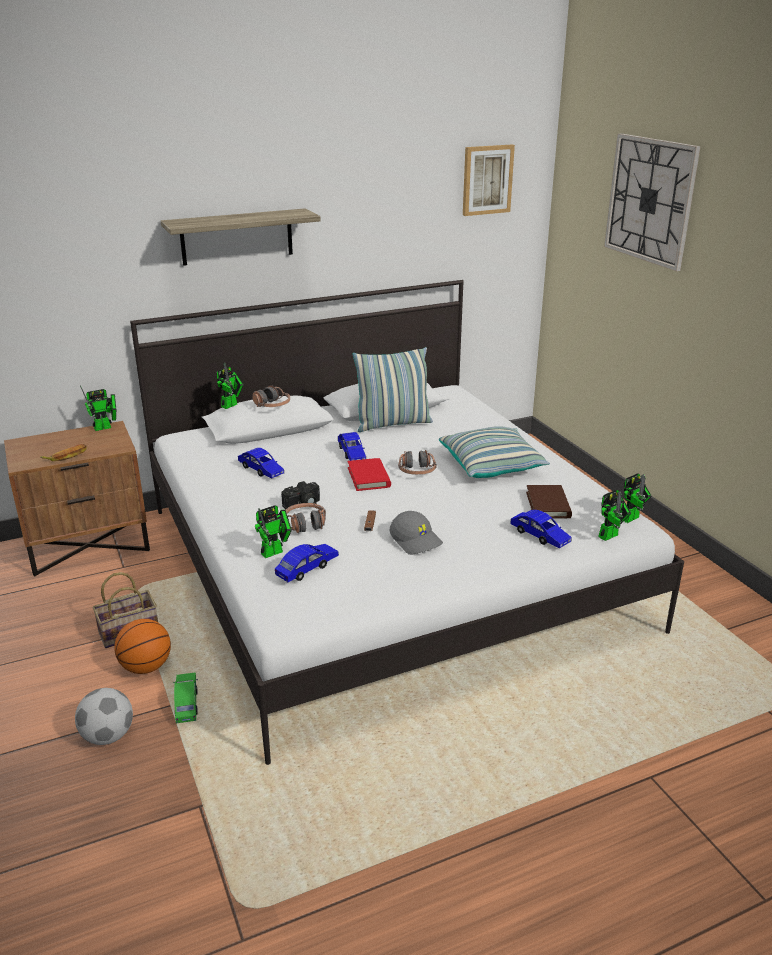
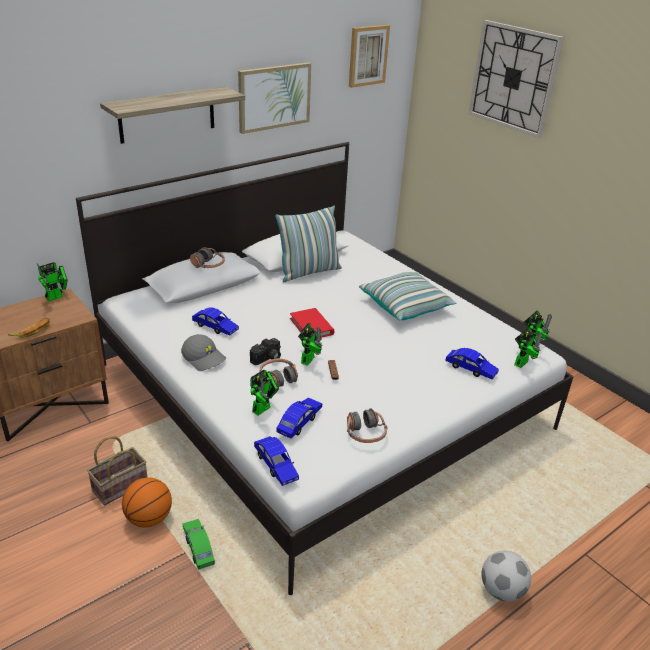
camera: 15 degrees left, 5 degrees up
(108, 736) = (139, 591): football -> football (501, 590)
(231, 404) = (170, 266): toy robot -> toy robot (308, 359)
(351, 453) = (286, 304): blue toy car -> blue toy car (276, 465)
(366, 223) = (274, 97): none -> picture
(416, 471) = (348, 317): headphones -> headphones (365, 433)
(416, 540) = (377, 384): grey cap -> grey cap (204, 358)
(548, 505) = (464, 339): brown book -> none

